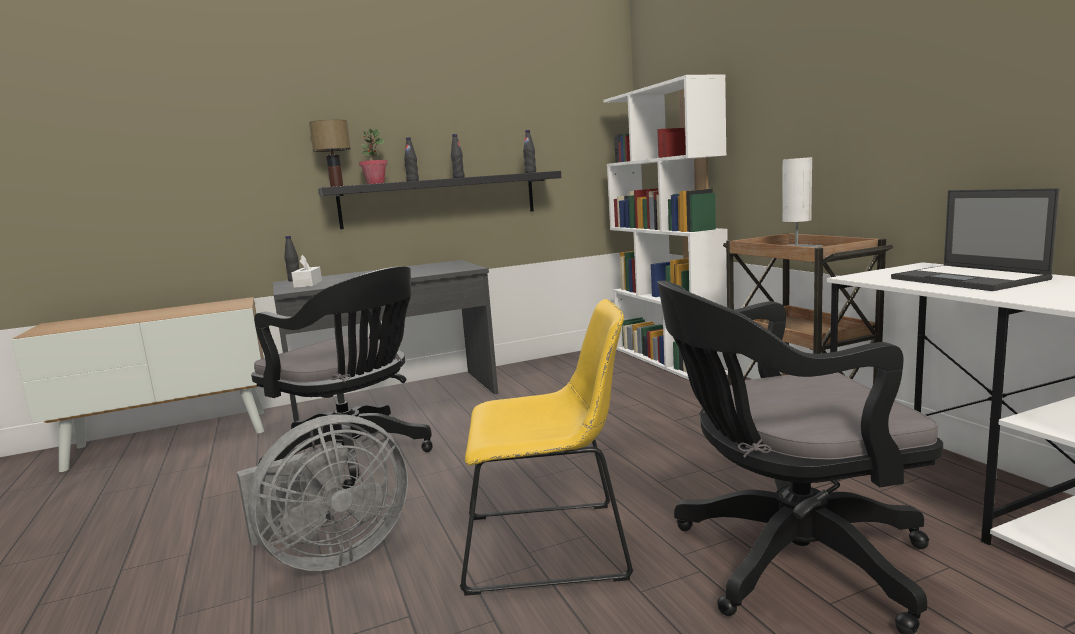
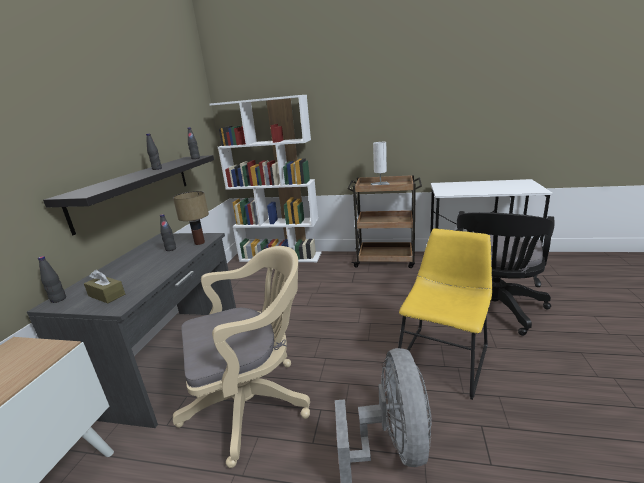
camera: 55 degrees left, 10 degrees up
(308, 284) = (107, 295): white tissue box -> brown tissue box
(336, 186) = (71, 194): table lamp -> table lamp (200, 243)
(355, 458) = (254, 402): black office chair -> beige office chair
(375, 183) = (103, 185): potted plant -> none
(413, 181) = (122, 177): black bottle -> black bottle (171, 249)
(969, 279) = (474, 187): laptop -> none

